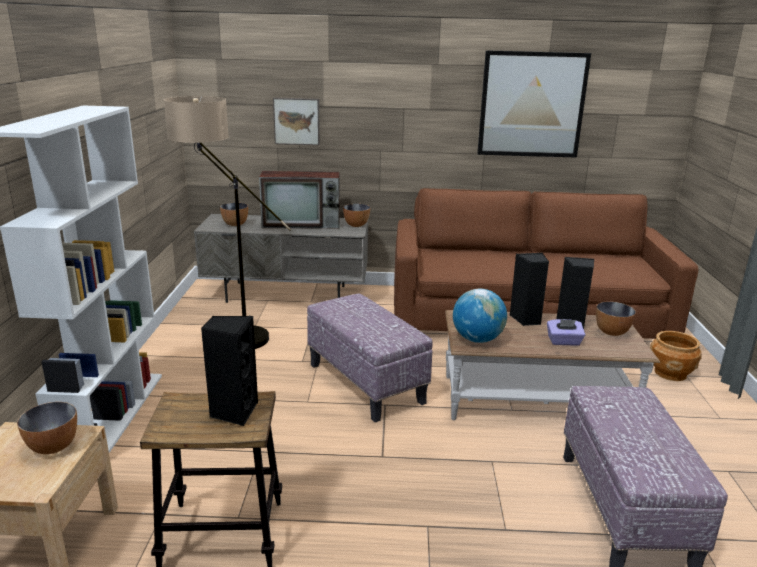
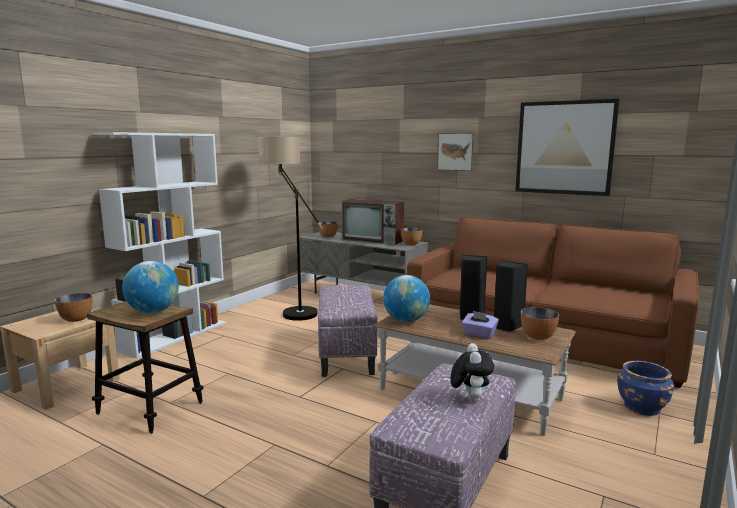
camera: 30 degrees right, 10 degrees down
(233, 412) = (153, 311): black speaker -> globe
(297, 121) = (380, 163): picture -> picture (456, 151)
(656, 424) = (470, 399): none -> plush toy
(670, 373) = (642, 407): brown planter -> blue planter

